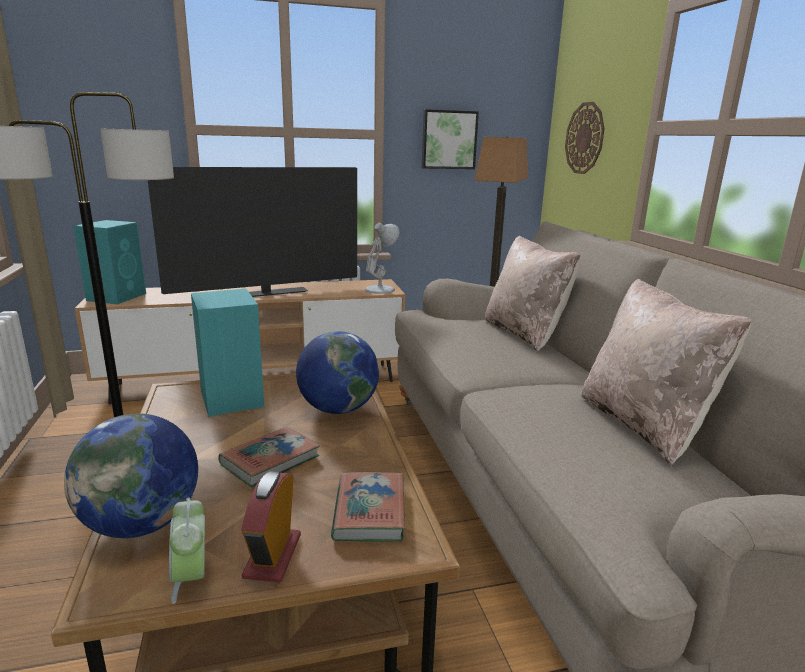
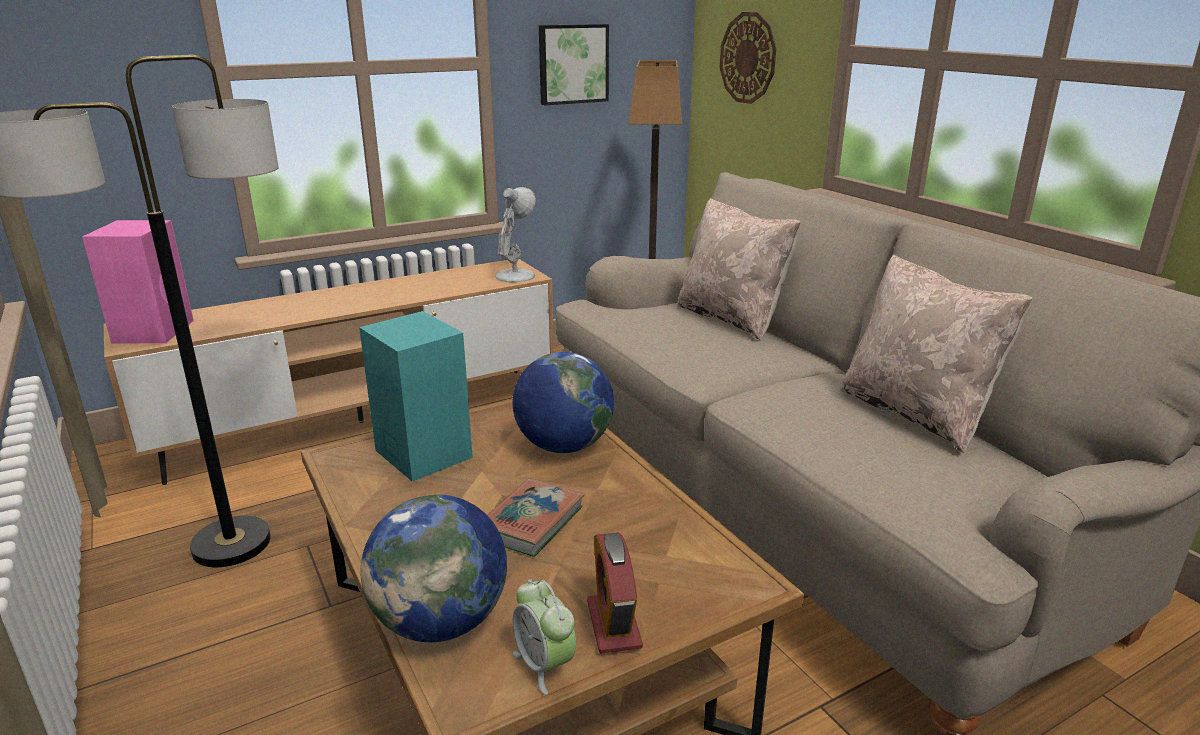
camera: 15 degrees left, 5 degrees up
(117, 297) = (154, 331): turquoise speaker -> pink speaker
(266, 293) = (368, 300): television -> none
(369, 511) = (680, 557): book -> none

